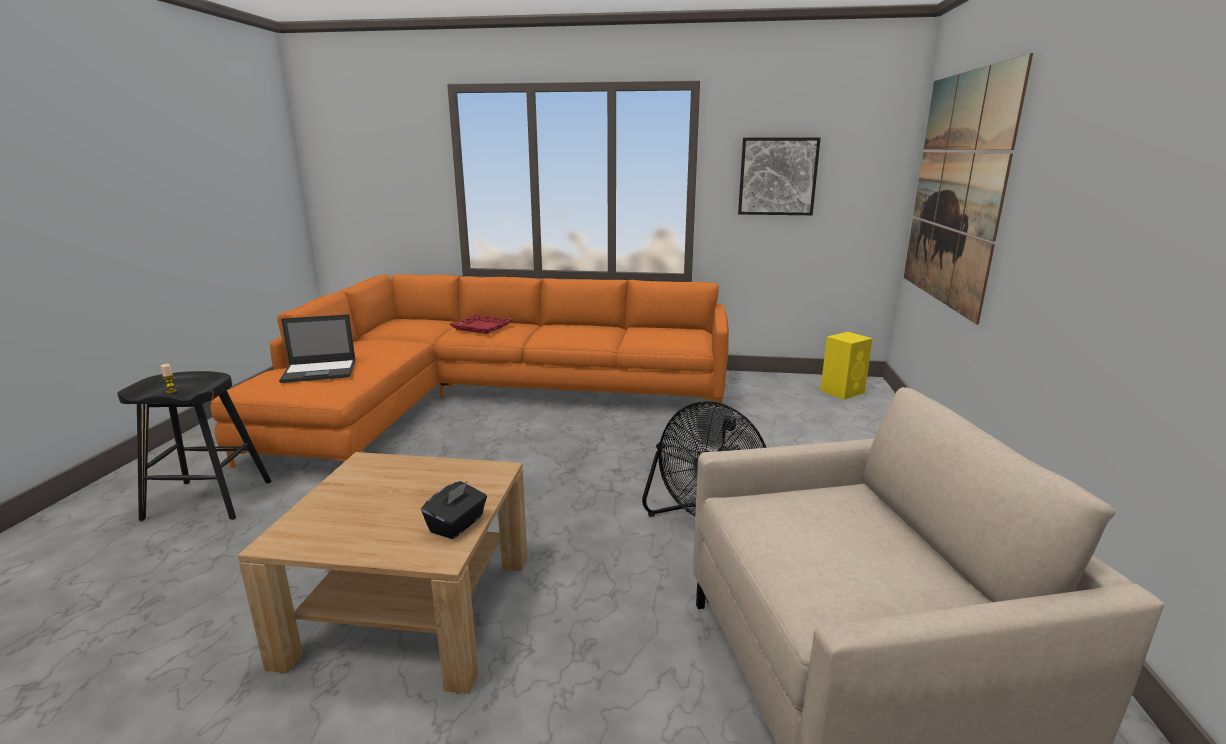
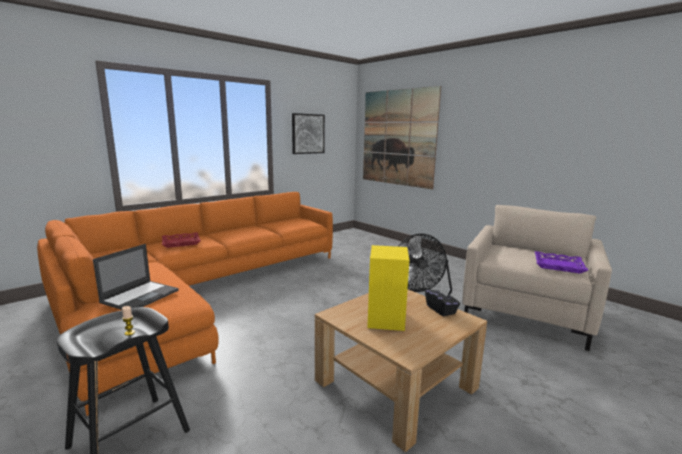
camera: 50 degrees left, 5 degrees down
(832, 583) = (558, 265): none -> purple tray
(843, 391) = (352, 236): yellow speaker -> yellow speaker (386, 318)

